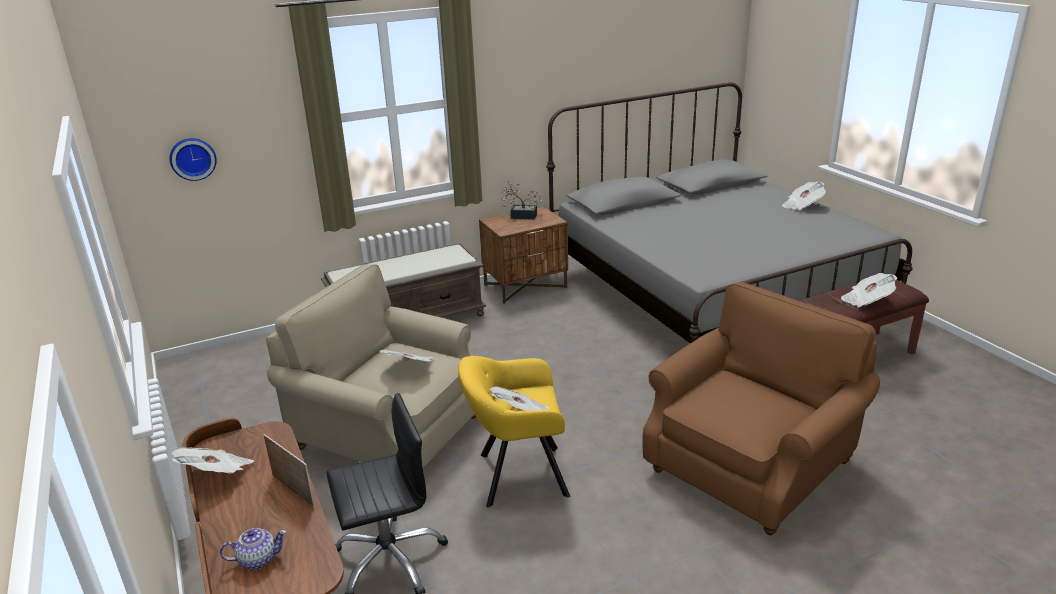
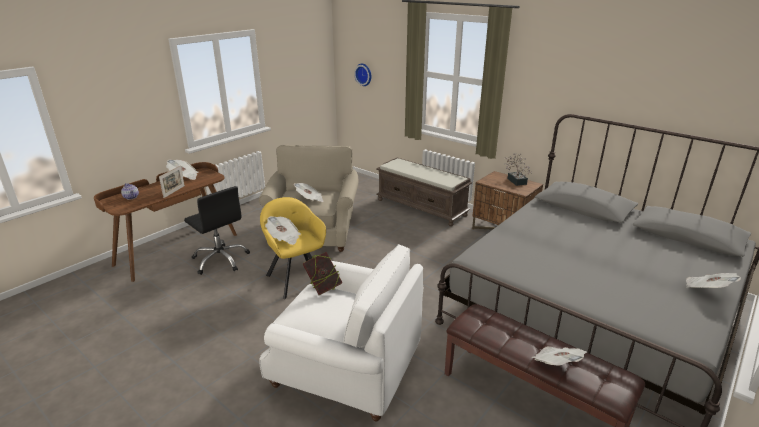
camera: 65 degrees right, 0 degrees up
(693, 396) = (323, 288): none -> book
(751, 466) = (346, 368): brown armchair -> white armchair

